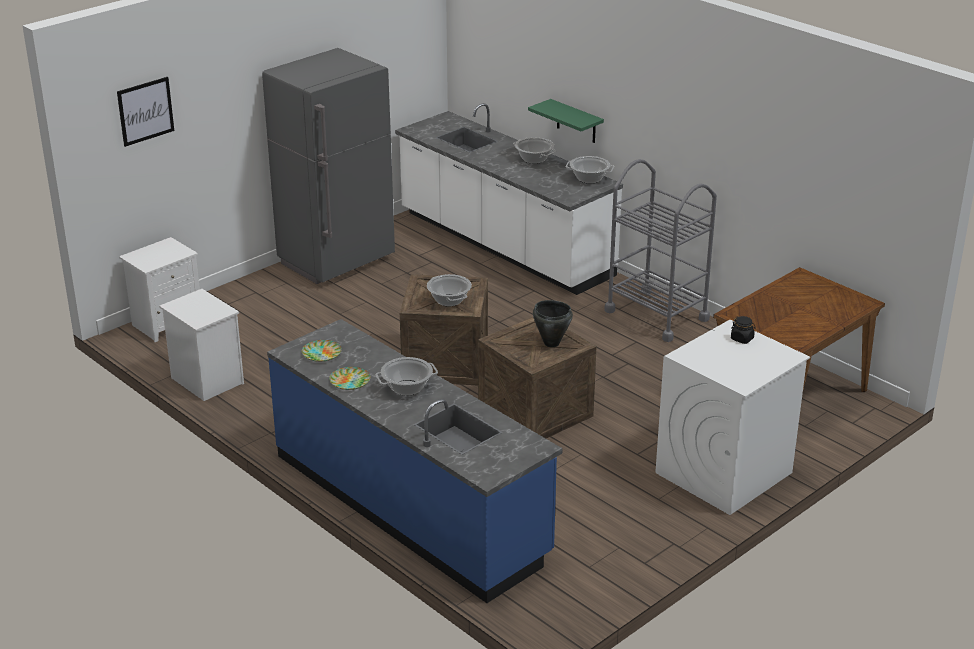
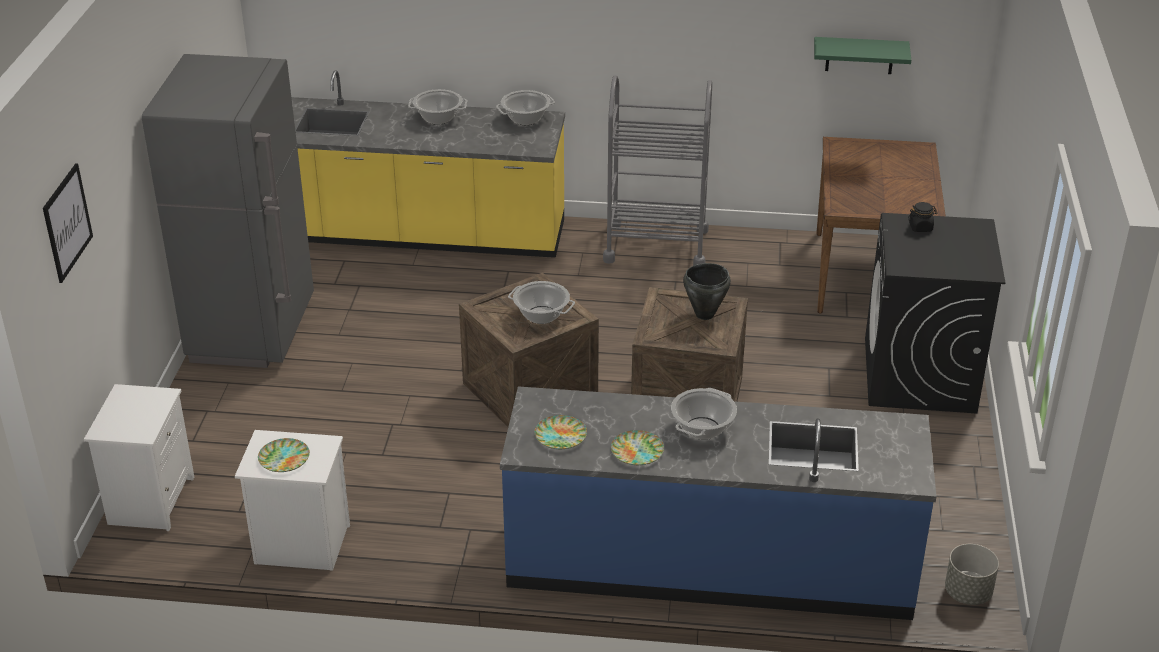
camera: 40 degrees left, 5 degrees up
(193, 308) = (283, 458): none -> plate
(504, 245) = (409, 233): white counter -> yellow counter
(547, 609) = (967, 593): none -> grey planter
(576, 122) = (480, 57): green shelf -> green shelf (859, 55)
(723, 473) = (920, 376): white washing machine -> black washing machine

